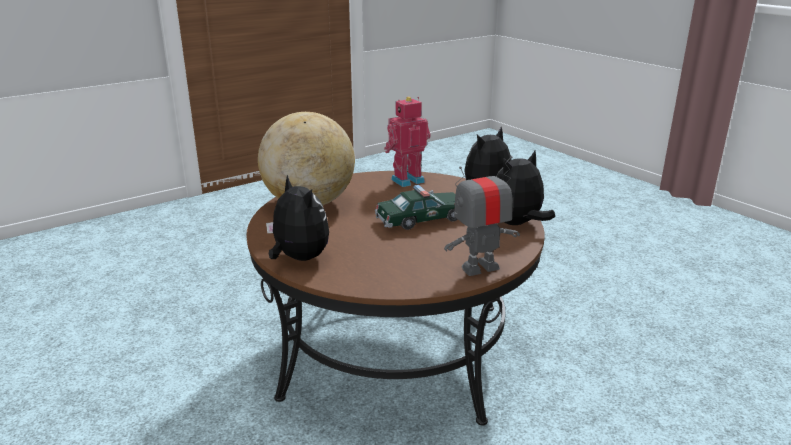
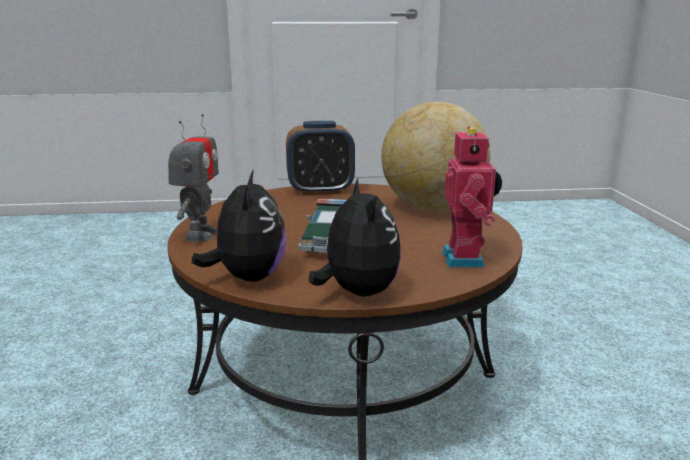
camera: 120 degrees right, 5 degrees down
(298, 258) = (320, 191): plush toy -> alarm clock

